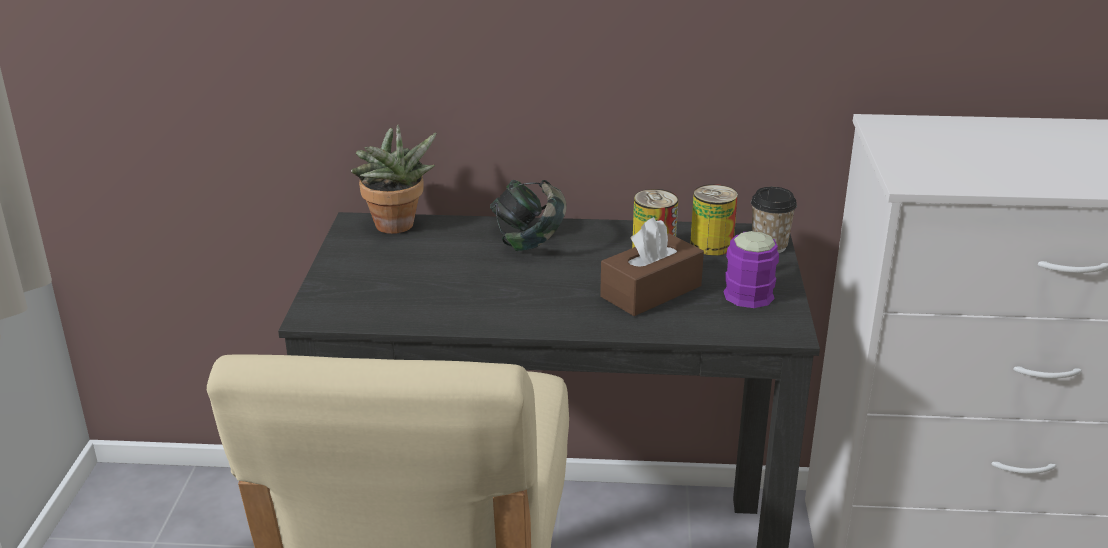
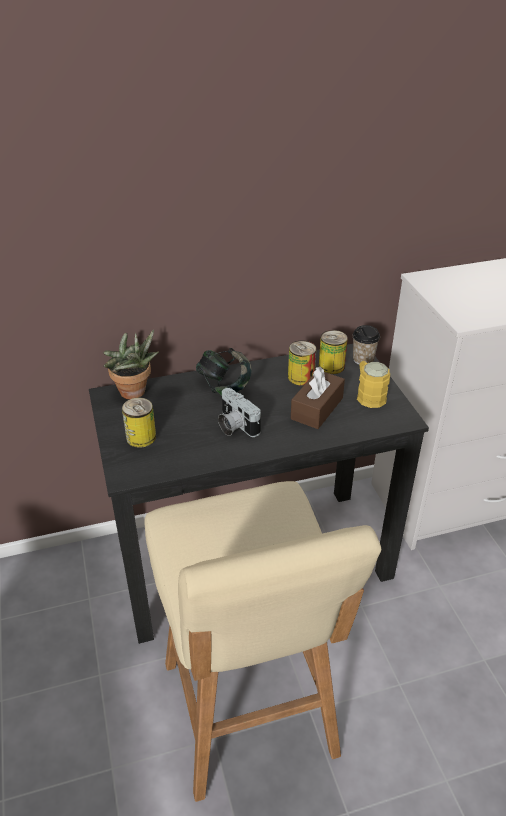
camera: 20 degrees left, 10 degrees up
(368, 277) = (141, 437): none -> can
(511, 289) = (235, 425): none -> camera
(747, 289) = (368, 395): purple mug -> yellow mug

